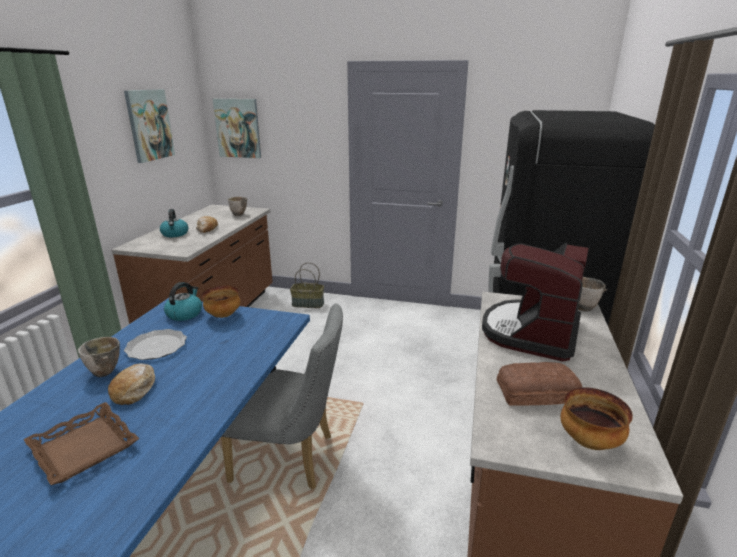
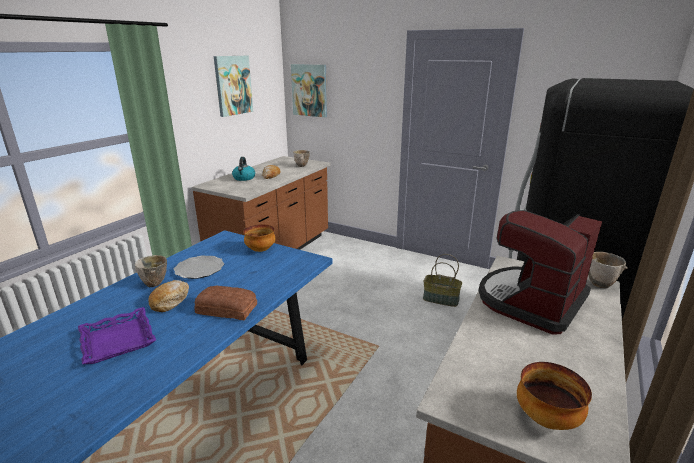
camera: 15 degrees right, 0 degrees up
(83, 448) = (117, 340): brown tray -> purple tray
(185, 314) = (231, 245): kettle -> none
(291, 458) = (301, 383): grey chair -> none
(307, 304) = (354, 251): basket -> basket (440, 299)
(535, 392) = (509, 359): bread -> bread (226, 308)

